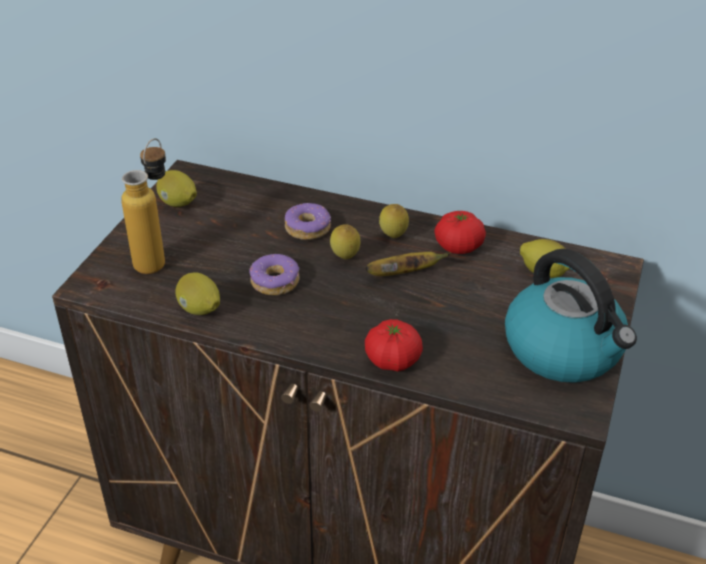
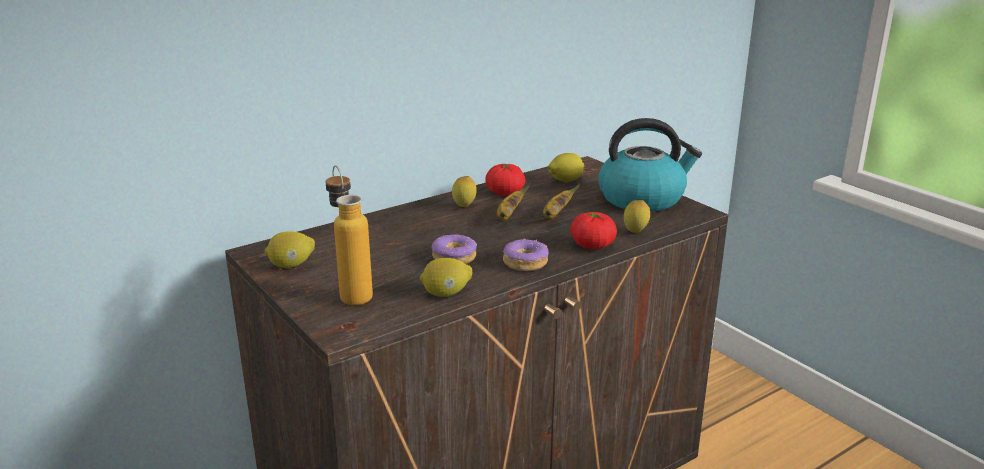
camera: 55 degrees left, 15 degrees down
(308, 228) = (408, 229): donut -> donut (525, 263)
(345, 258) = (463, 228): lemon -> lemon (635, 233)
(442, 304) = (556, 215): none -> banana

